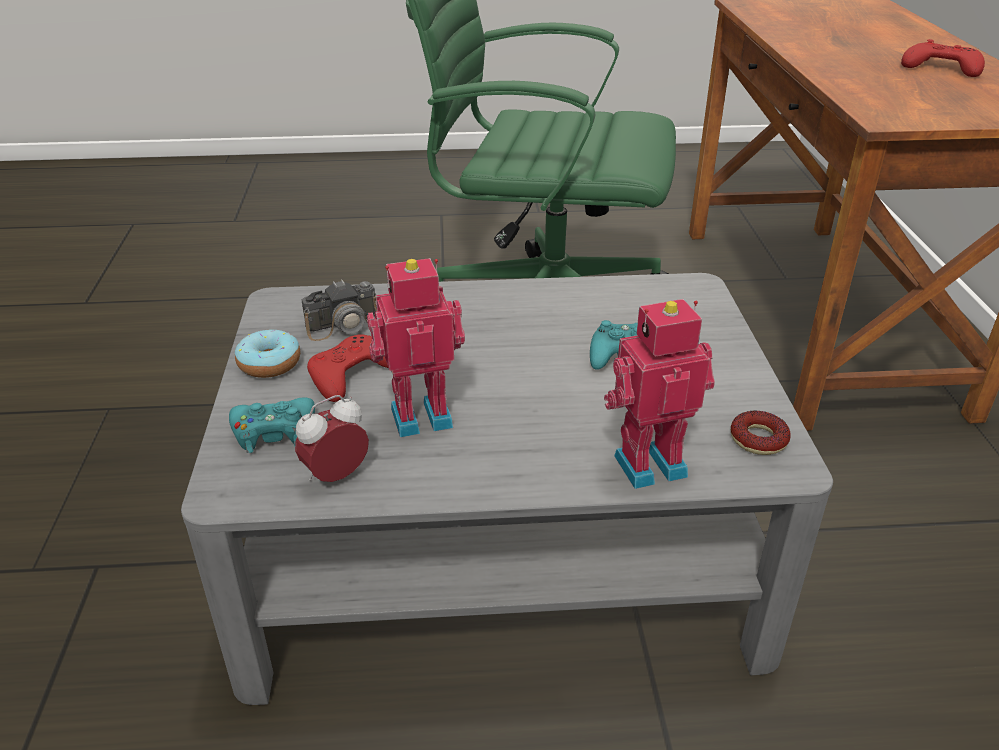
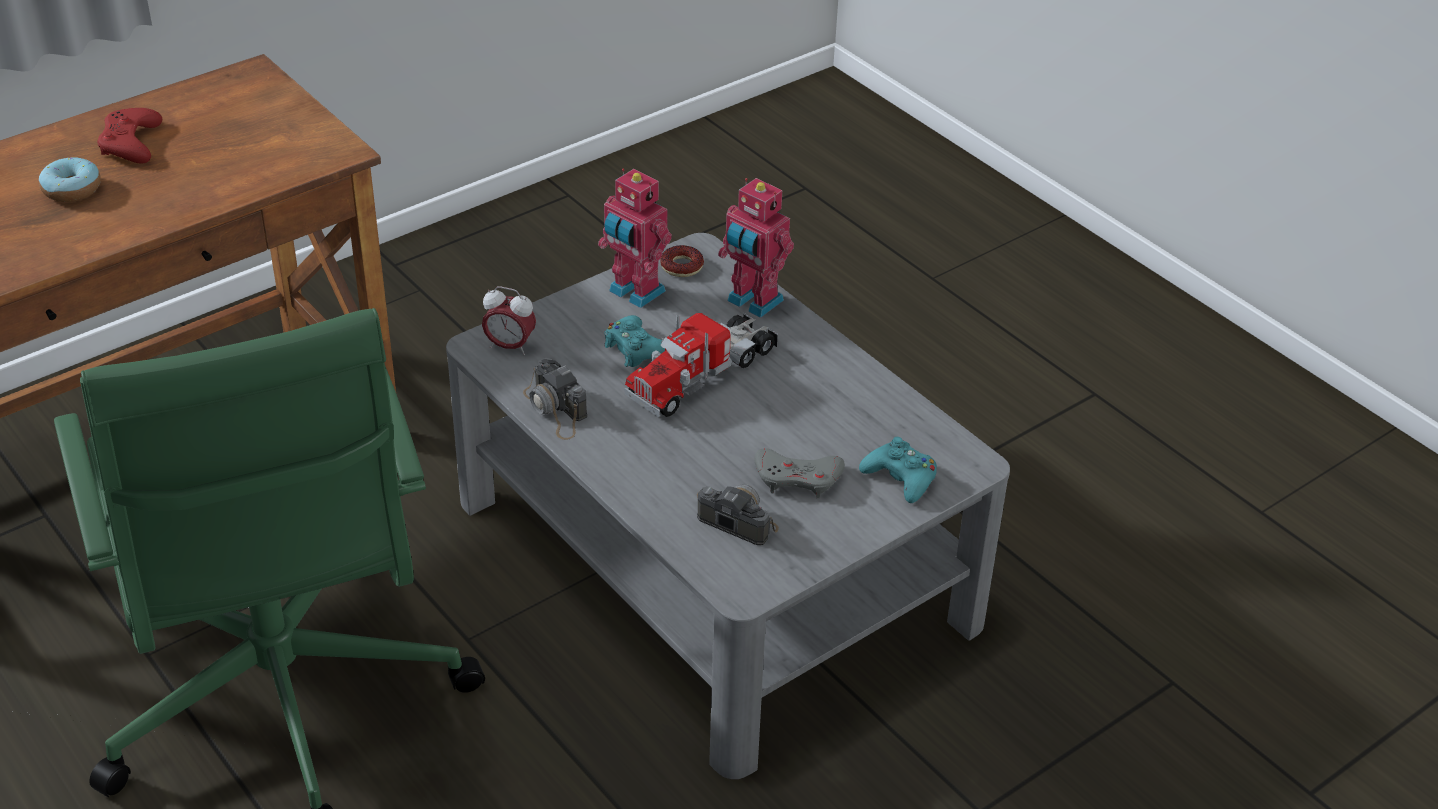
camera: 125 degrees left, 5 degrees up
(269, 364) = (832, 532): donut -> donut (72, 189)
(336, 476) = (906, 424): alarm clock -> alarm clock (510, 346)
(351, 374) = (798, 478): red game controller -> grey game controller
(420, 415) = (807, 418): toy robot -> toy robot (634, 293)
(552, 380) = (702, 373): none -> toy truck
(575, 293) = (555, 409): none -> camera

